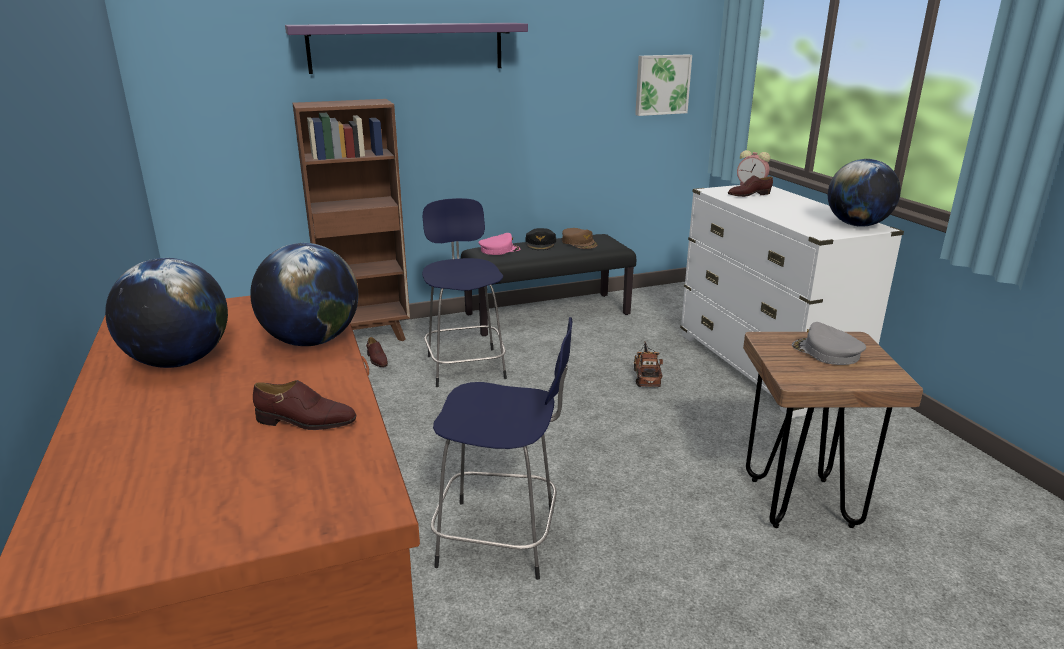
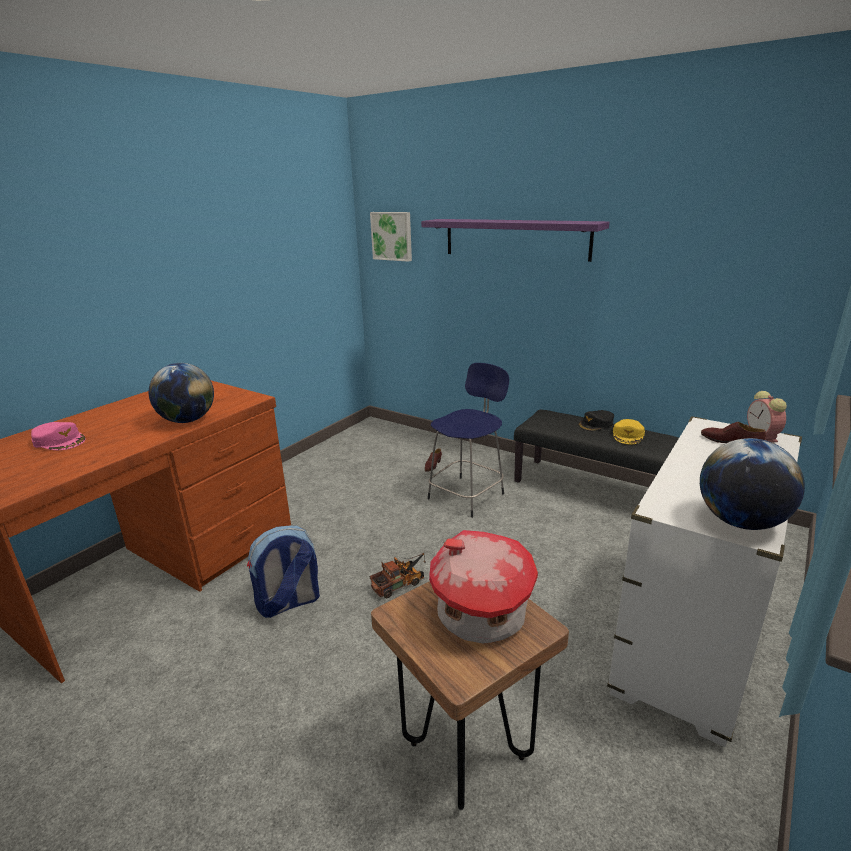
camera: 55 degrees right, 0 degrees up
(179, 362) = (145, 408): globe -> none
(306, 421) = (90, 453): brown shoe -> none
(367, 337) = (454, 449): brown bookcase -> none
(499, 250) = (554, 418): pink cap -> pink cap (60, 441)
(502, 539) = (288, 603): blue stool -> backpack
(579, 243) = (628, 435): brown cap -> yellow cap
(646, 375) = (566, 575): toy truck -> toy truck (401, 583)
(661, 84) = (780, 296): picture -> picture (392, 236)
(826, 352) = (480, 616): grey cap -> toy house

